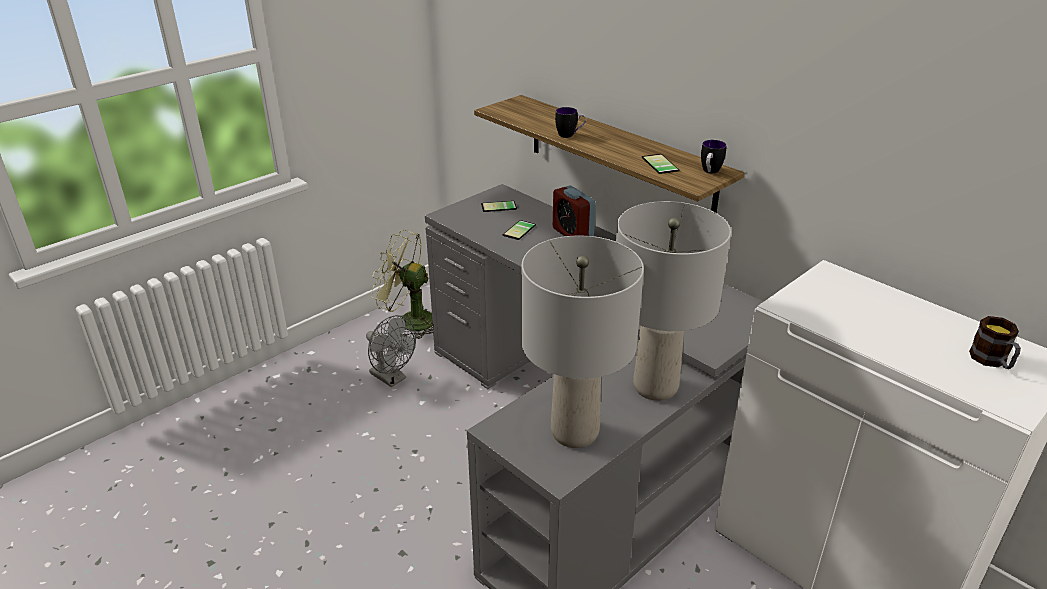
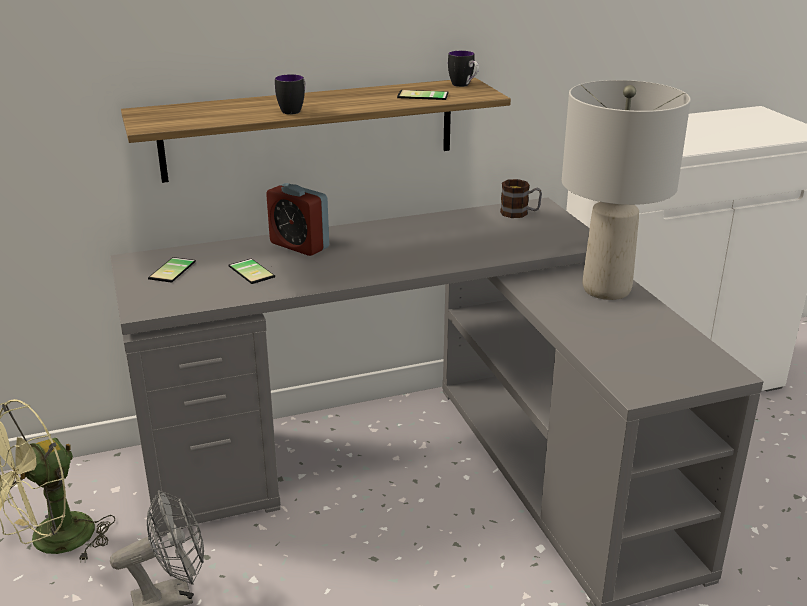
camera: 65 degrees left, 5 degrees down
(572, 234) = (299, 245): alarm clock -> alarm clock turned 45 degrees clockwise
(575, 432) = (660, 346): grey table lamp -> none
(992, 361) = (753, 123): mug -> mug (520, 213)

